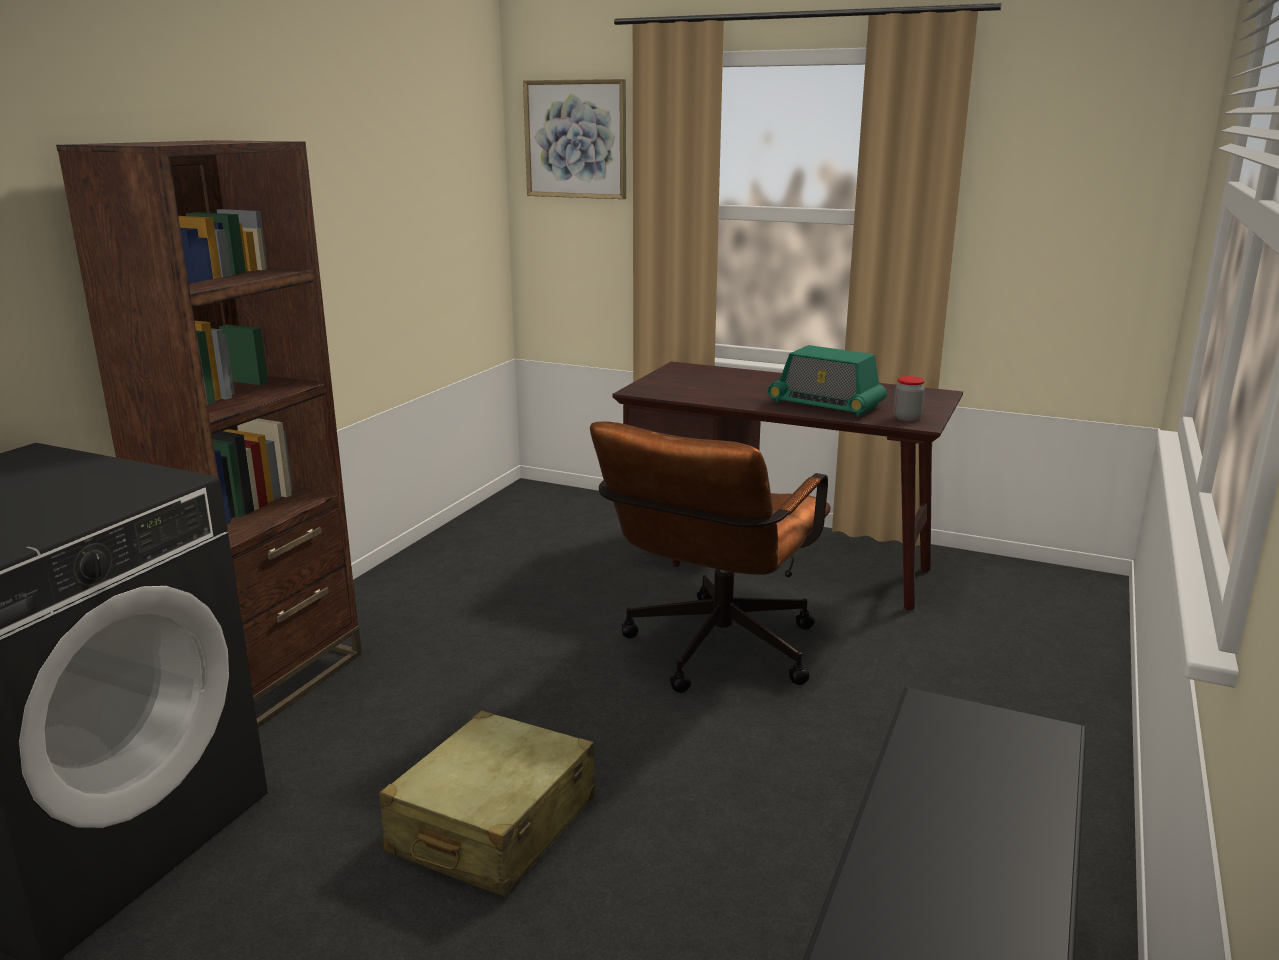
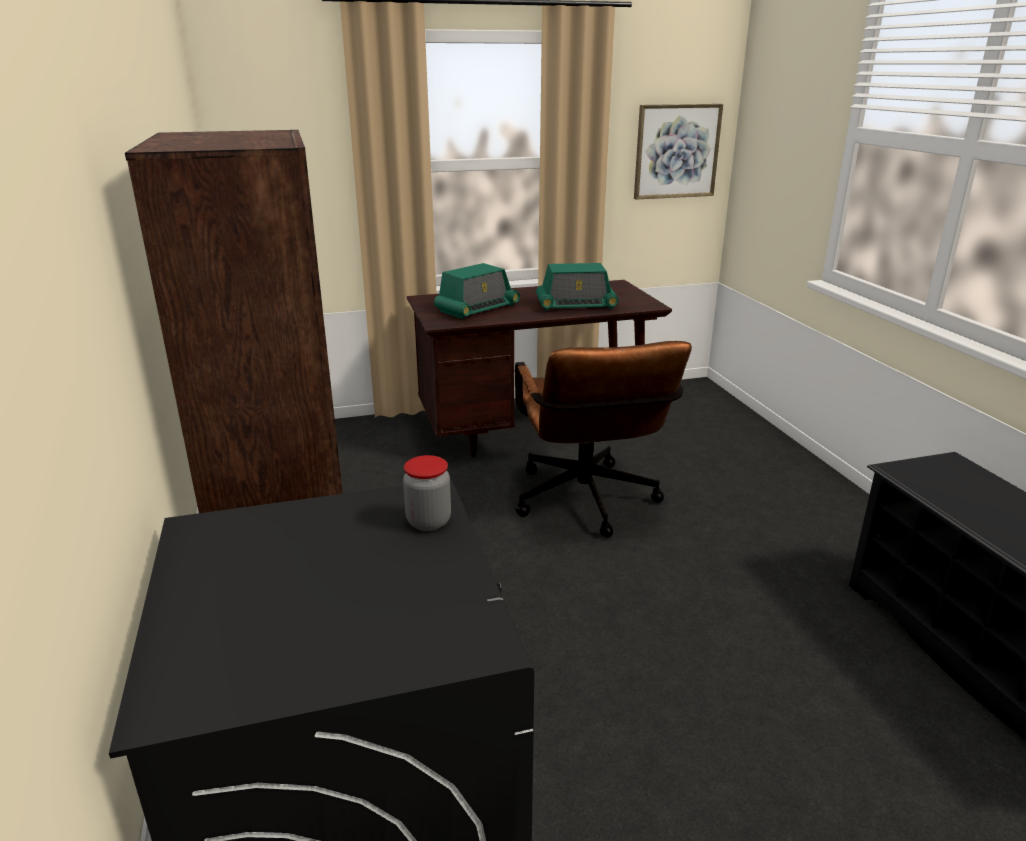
camera: 40 degrees left, 5 degrees up
(493, 826) = (640, 677): beige suitcase -> none
(576, 139) = (278, 108): picture -> picture (676, 151)
(709, 385) = (477, 308): none -> radio
(907, 418) = (637, 303): jar -> jar (428, 522)

